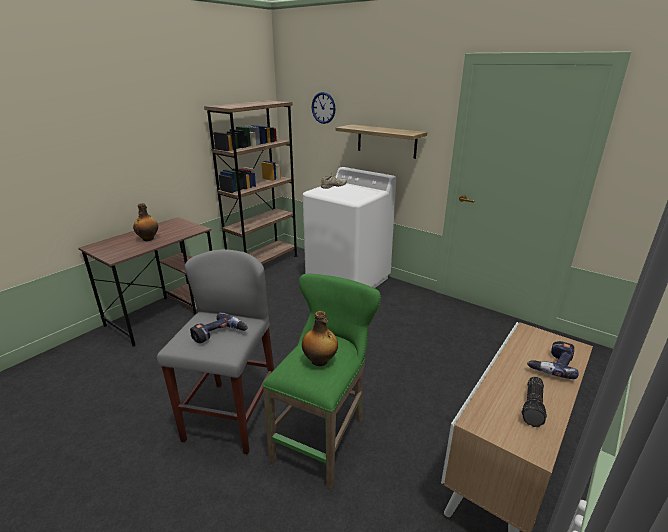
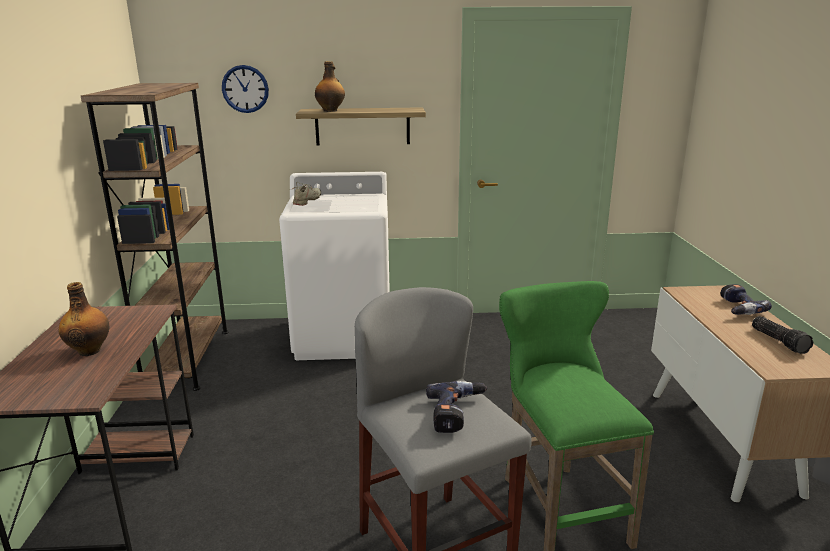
camera: 40 degrees left, 5 degrees down
(320, 361) = (586, 389): bottle -> bottle (330, 111)

